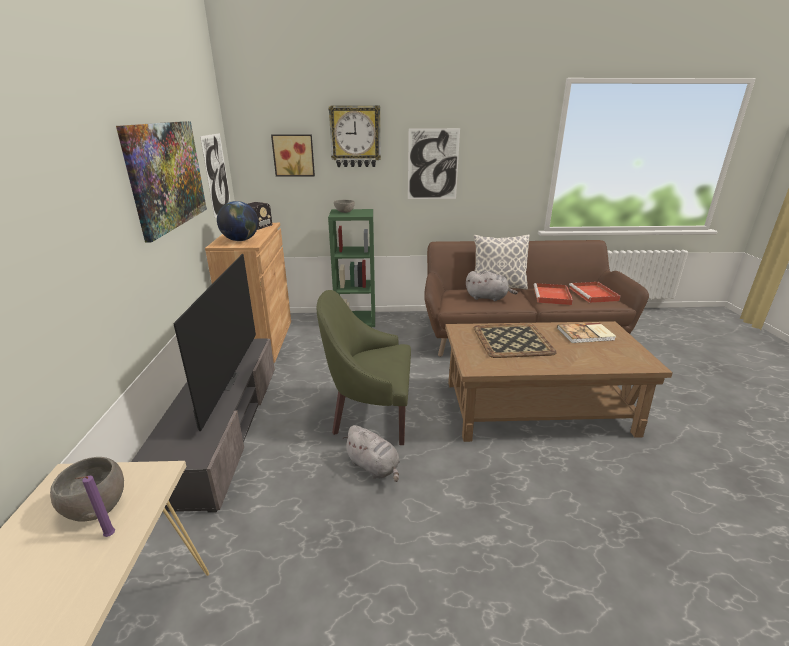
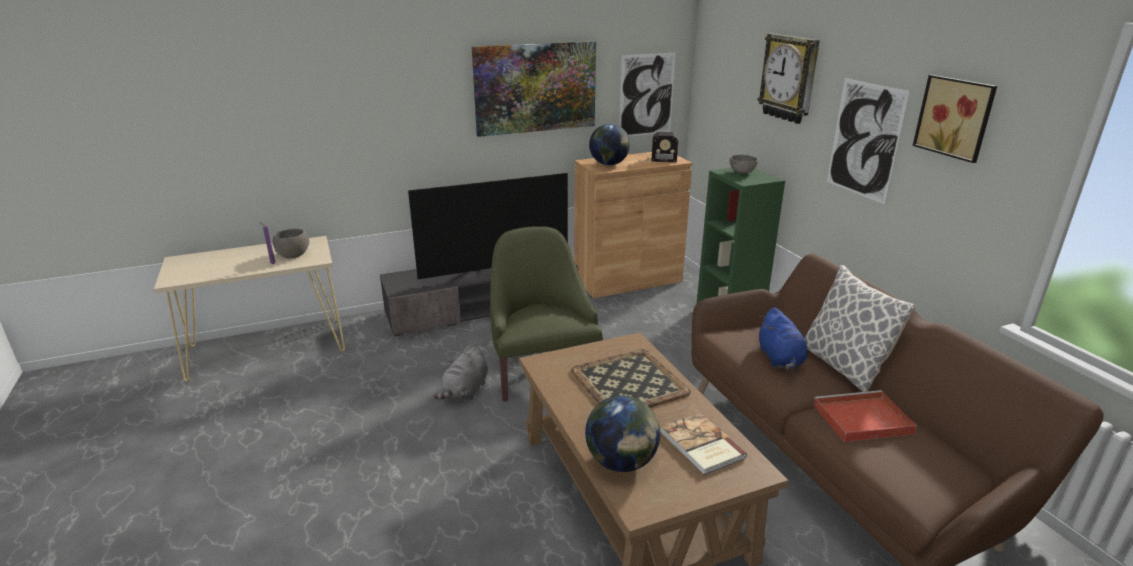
camera: 70 degrees right, 0 degrees up
(293, 155) = (735, 89): picture -> picture (956, 117)
(488, 298) = (780, 359): grey plush toy -> blue plush toy
(594, 294) = (934, 470): red tray -> none
(606, 361) = (621, 462): none -> globe

